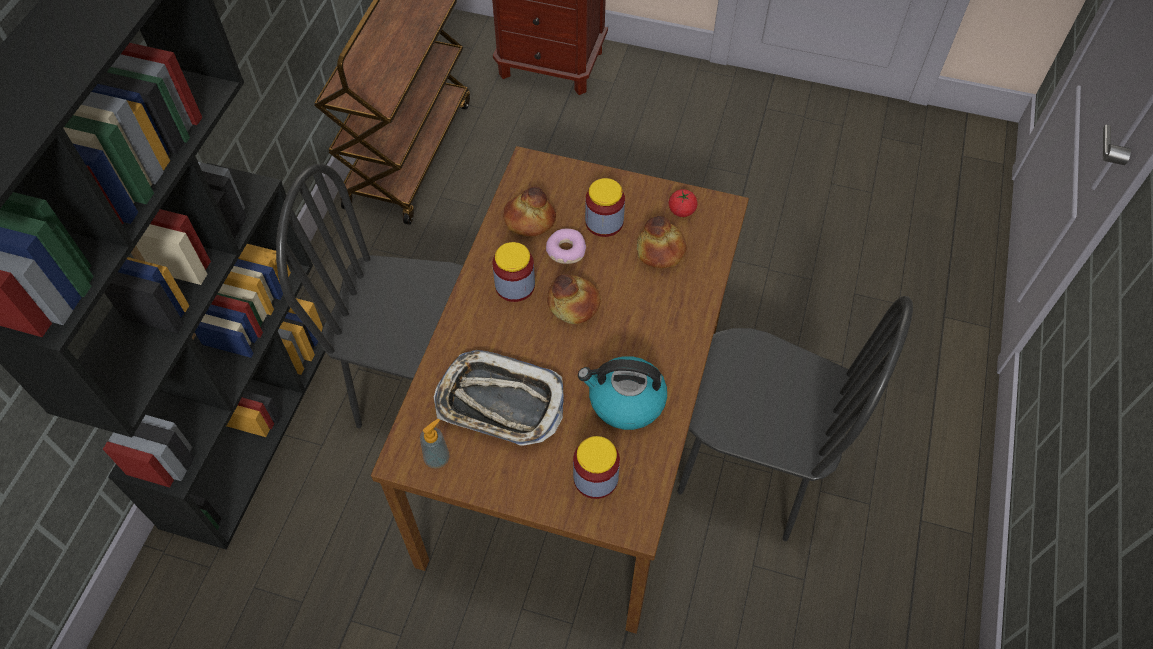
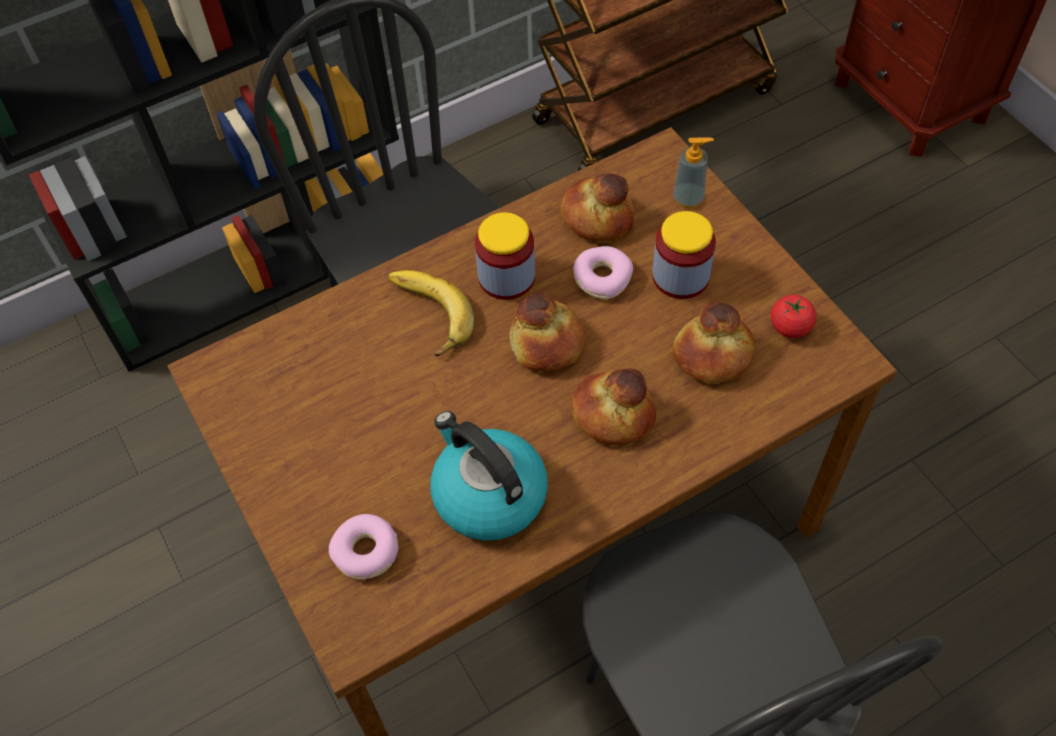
camera: 45 degrees right, 0 degrees up
(437, 458) = (240, 398): soap dispenser -> soap dispenser (688, 198)
(493, 337) = (426, 316): none -> banana
(500, 403) = (358, 390): tray -> none
(595, 478) = (366, 552): jar -> donut
(643, 315) = (613, 414): none -> bread

